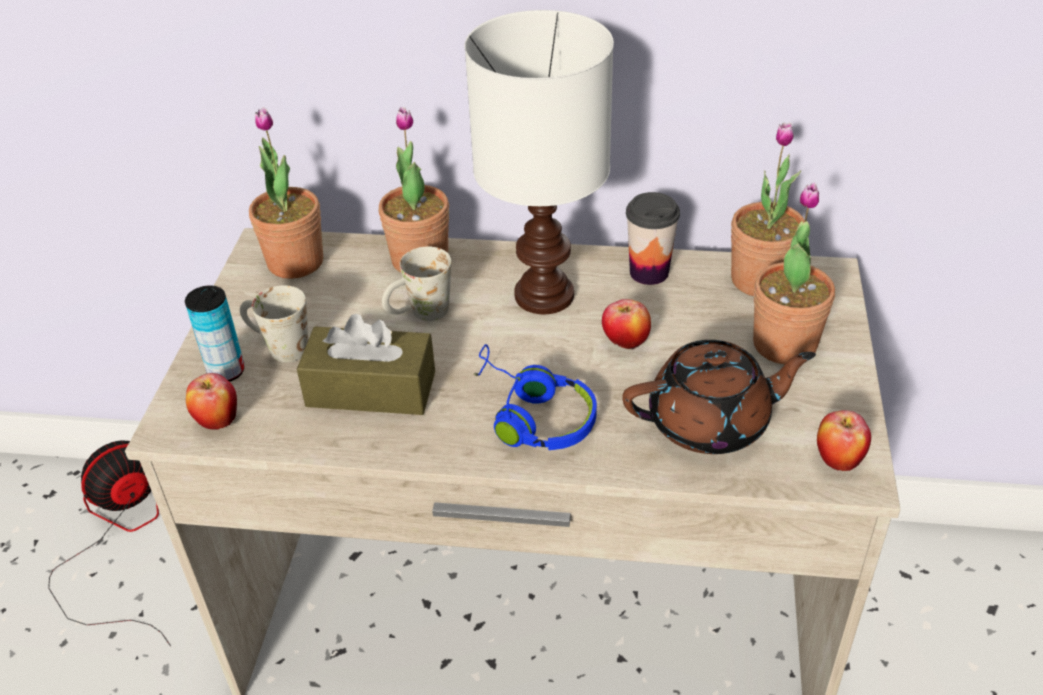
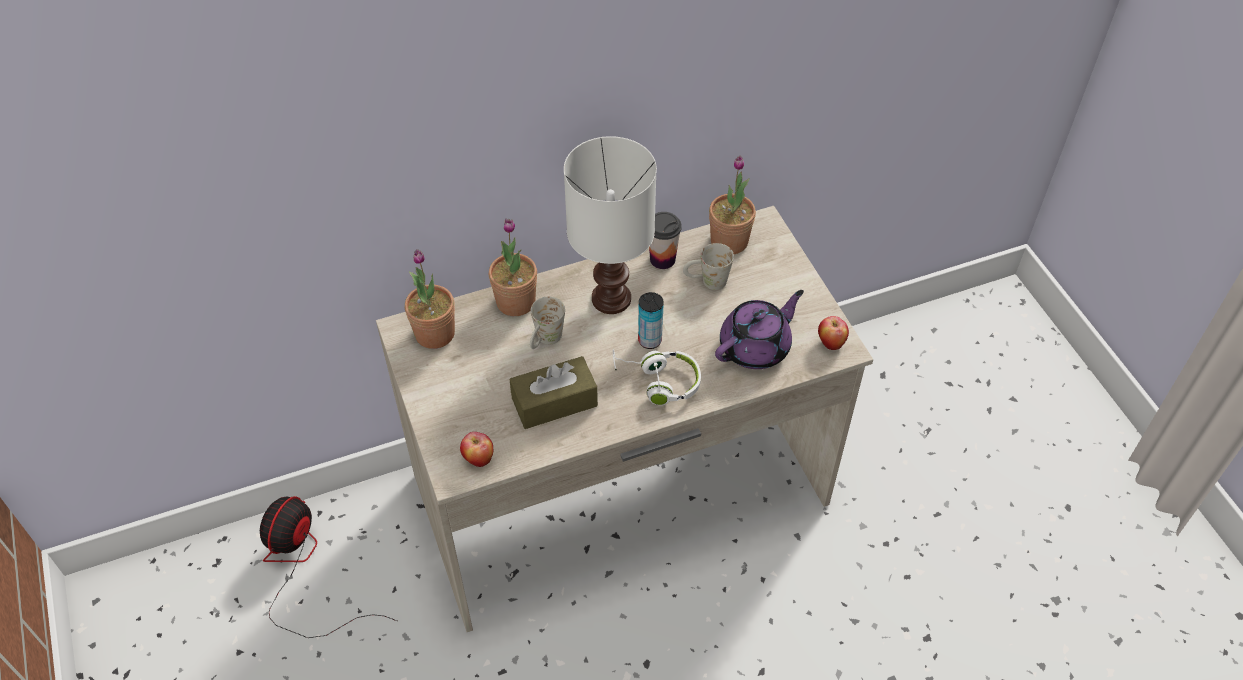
camera: 30 degrees left, 10 degrees up
(226, 371) = (456, 426): can -> can (649, 340)
(278, 347) = (475, 397): white mug -> white mug (706, 282)
(531, 415) = (657, 381): blue headphones -> white headphones
(625, 344) = (680, 314): apple -> none
(711, 423) = (756, 347): brown teapot -> purple teapot
(784, 344) = (766, 281): potted plant -> none

